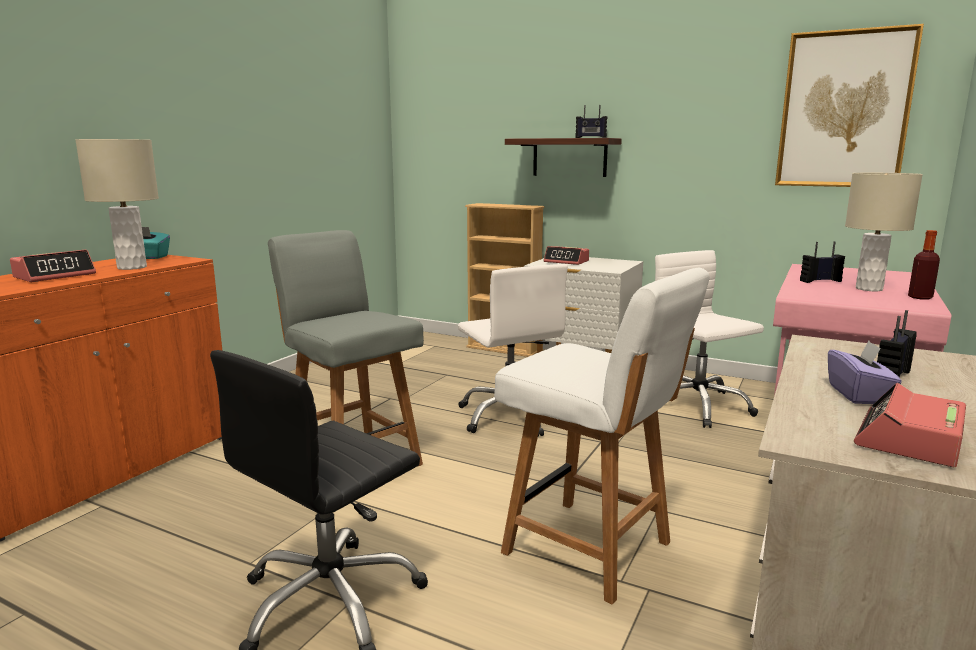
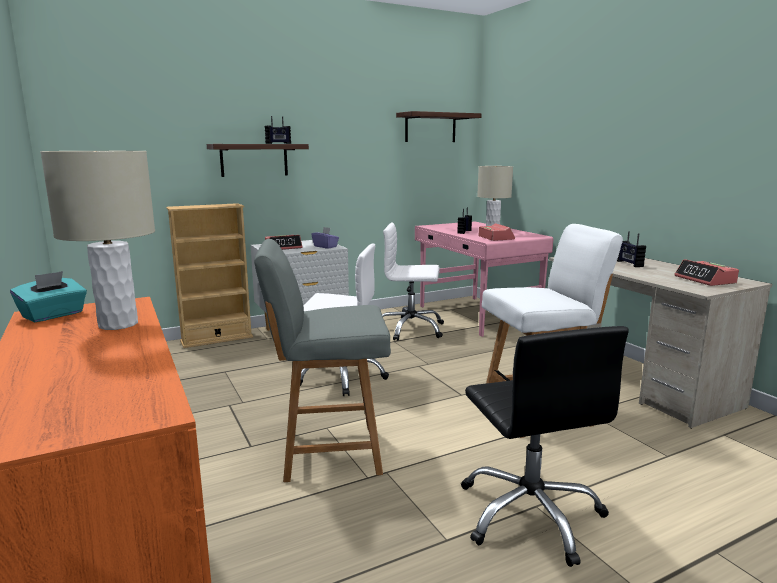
camera: 55 degrees left, 0 degrees up
(55, 276) = (84, 357): alarm clock -> alarm clock (495, 238)
(844, 110) = (430, 128): picture -> shelf
(859, 395) = (649, 272): purple tissue box -> purple tissue box (325, 246)
(920, 297) = (519, 232): bottle -> none

